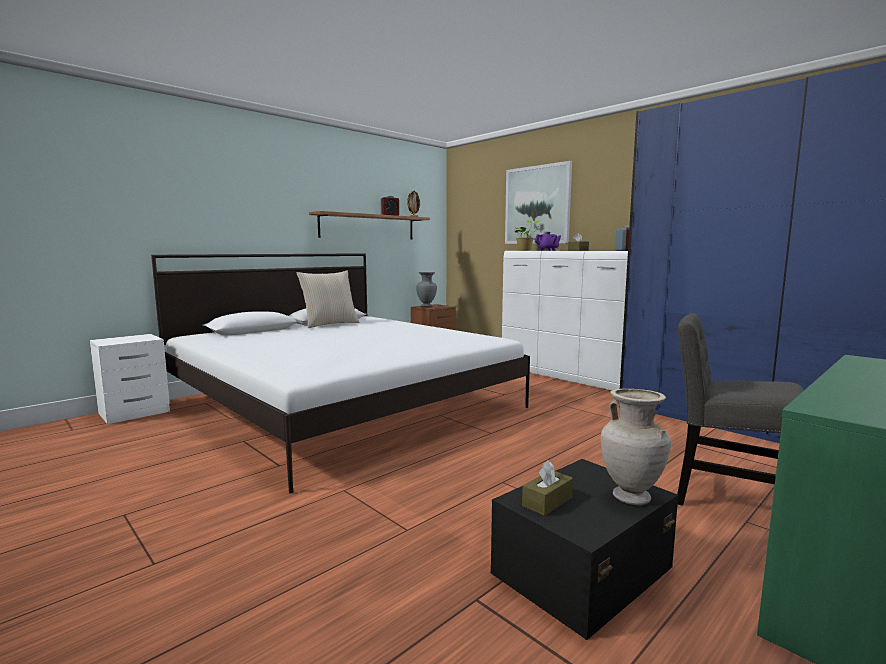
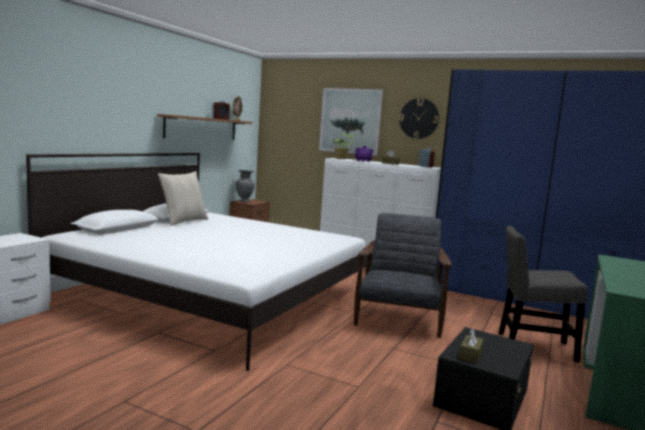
camera: 20 degrees left, 0 degrees up
(544, 443) = (398, 318): none -> grey armchair
(616, 190) = (419, 118): none -> wall clock
(631, 497) = (512, 348): beige vase -> none

